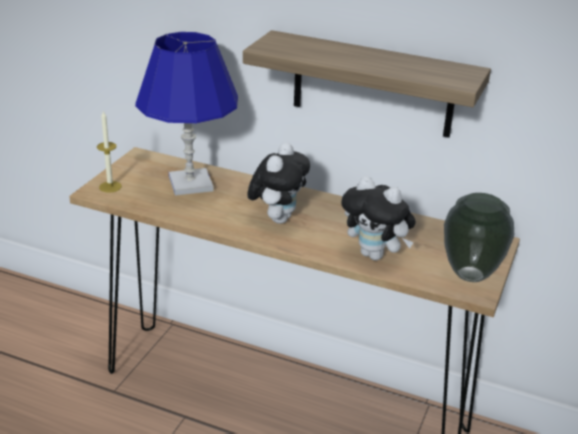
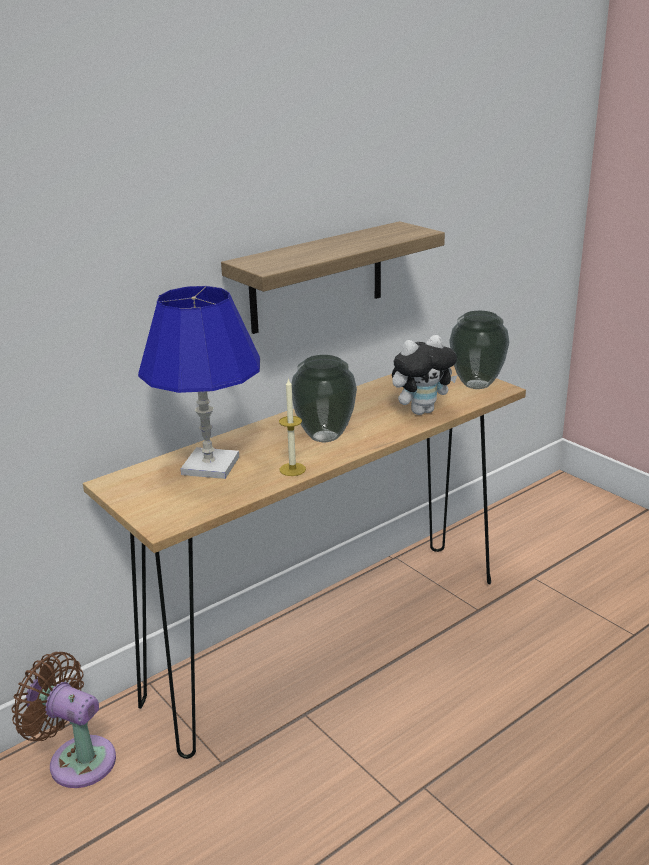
camera: 60 degrees left, 5 degrees down
(86, 323) = (77, 759): none -> brown fan
(110, 187) = (163, 513): candle -> candle (292, 469)
(278, 218) = (323, 437): plush toy -> vase

